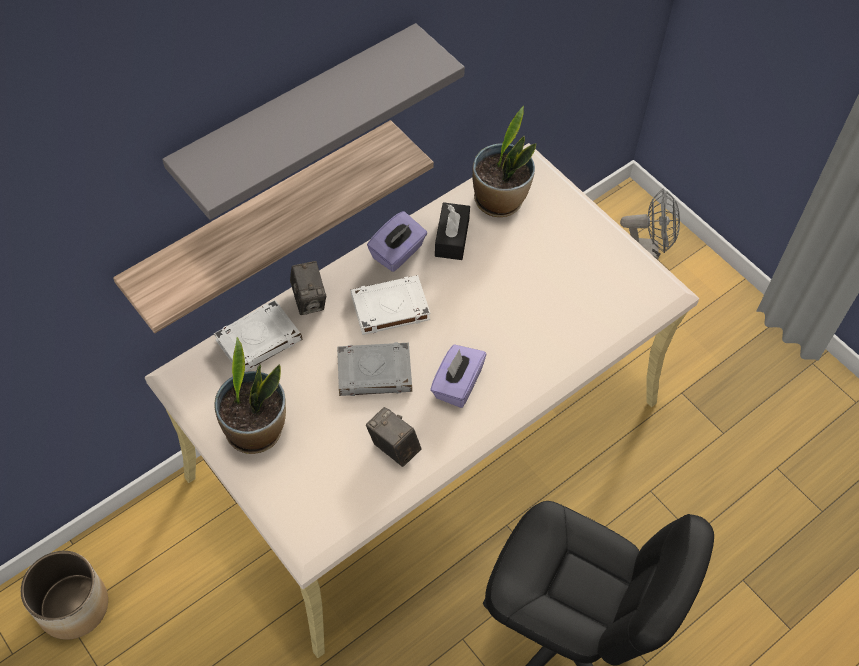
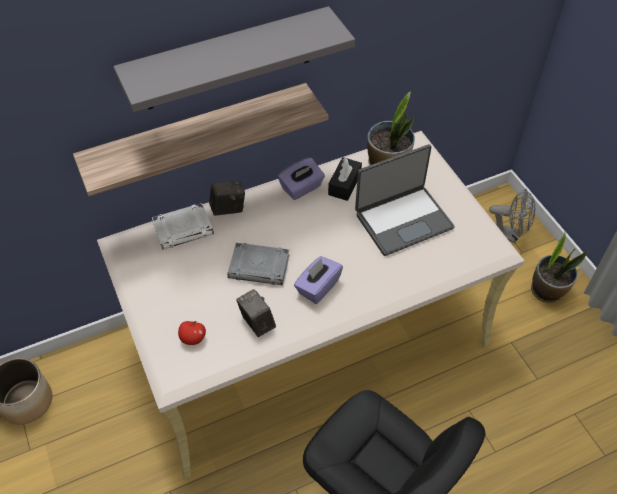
camera: 15 degrees right, 5 degrees down
(256, 430) = (161, 290): potted plant -> potted plant (547, 290)
(309, 300) = (228, 208): camera -> camera turned 105 degrees counterclockwise
(318, 485) = (193, 338): none -> apple
(389, 308) = (284, 224): white book -> none
(539, 273) = (403, 220): none -> laptop

